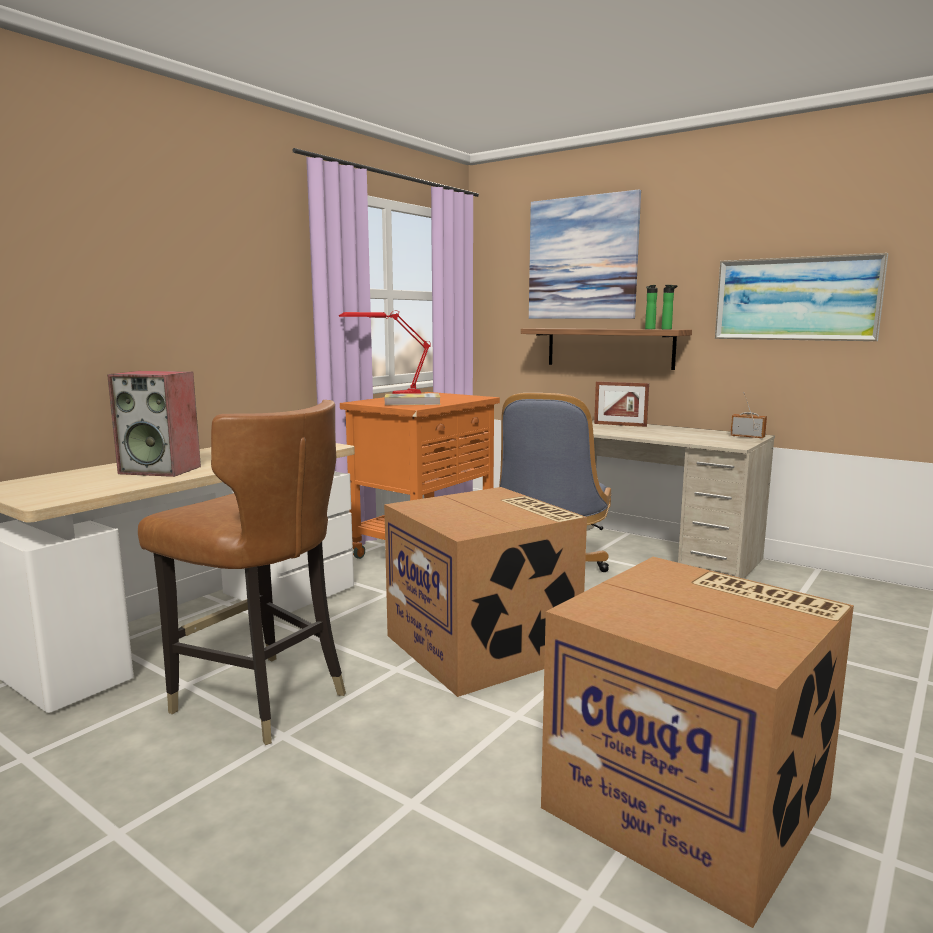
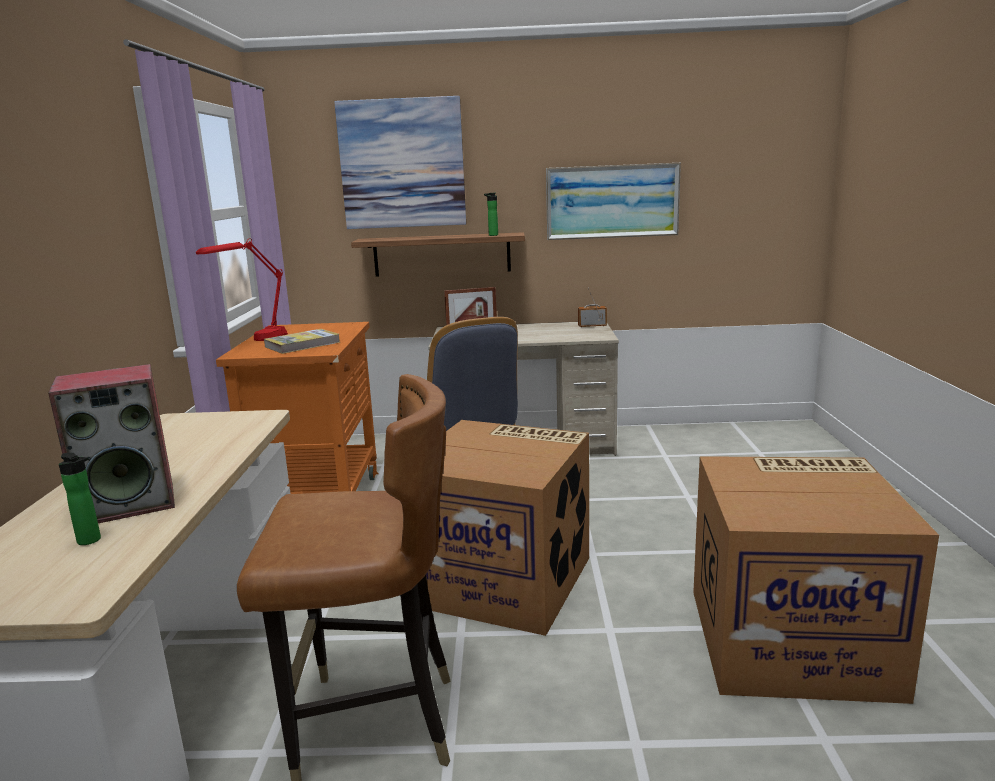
camera: 35 degrees left, 5 degrees up
(667, 329) = (510, 234): bottle -> bottle (91, 541)

